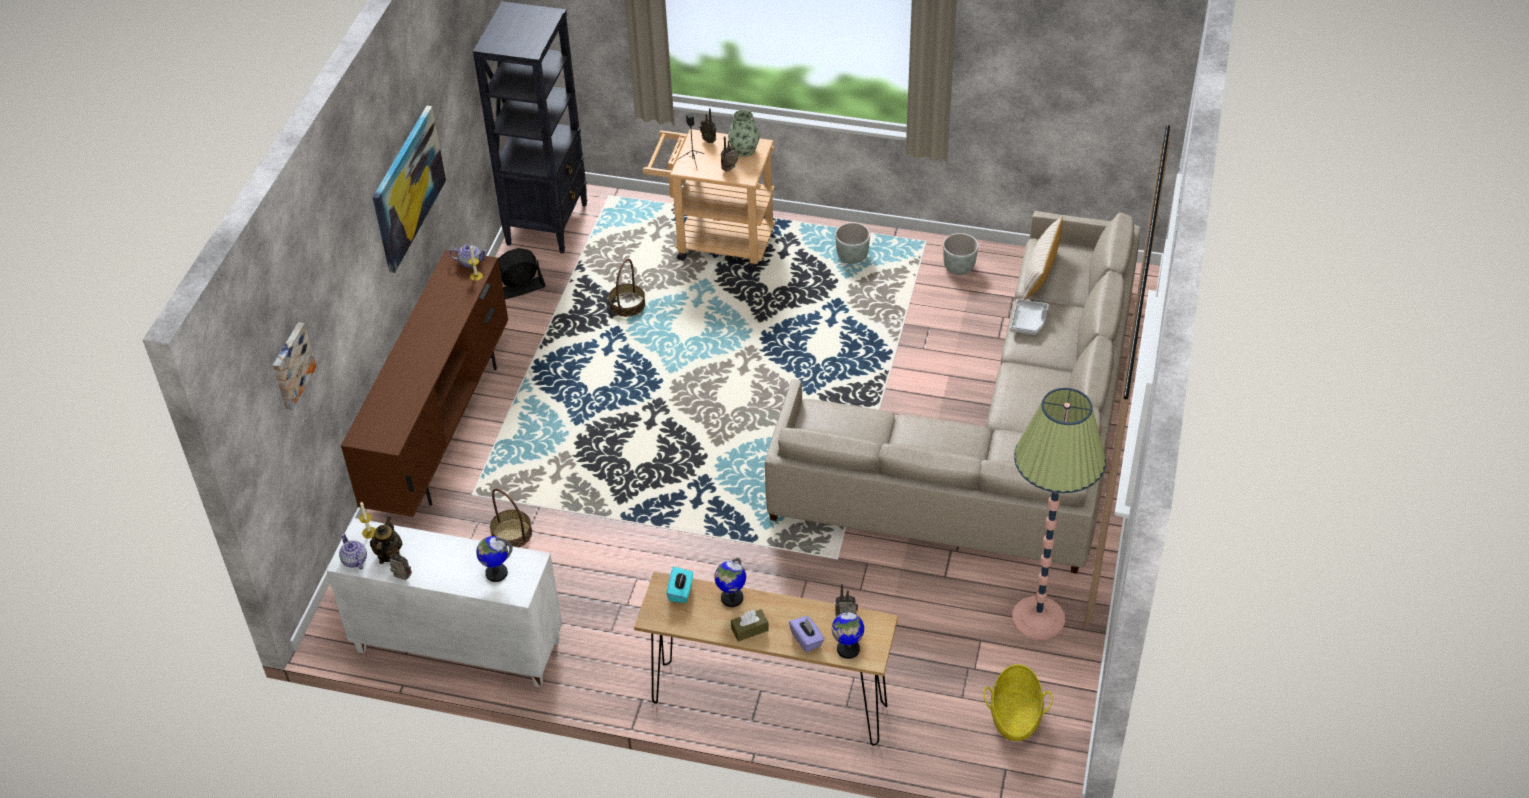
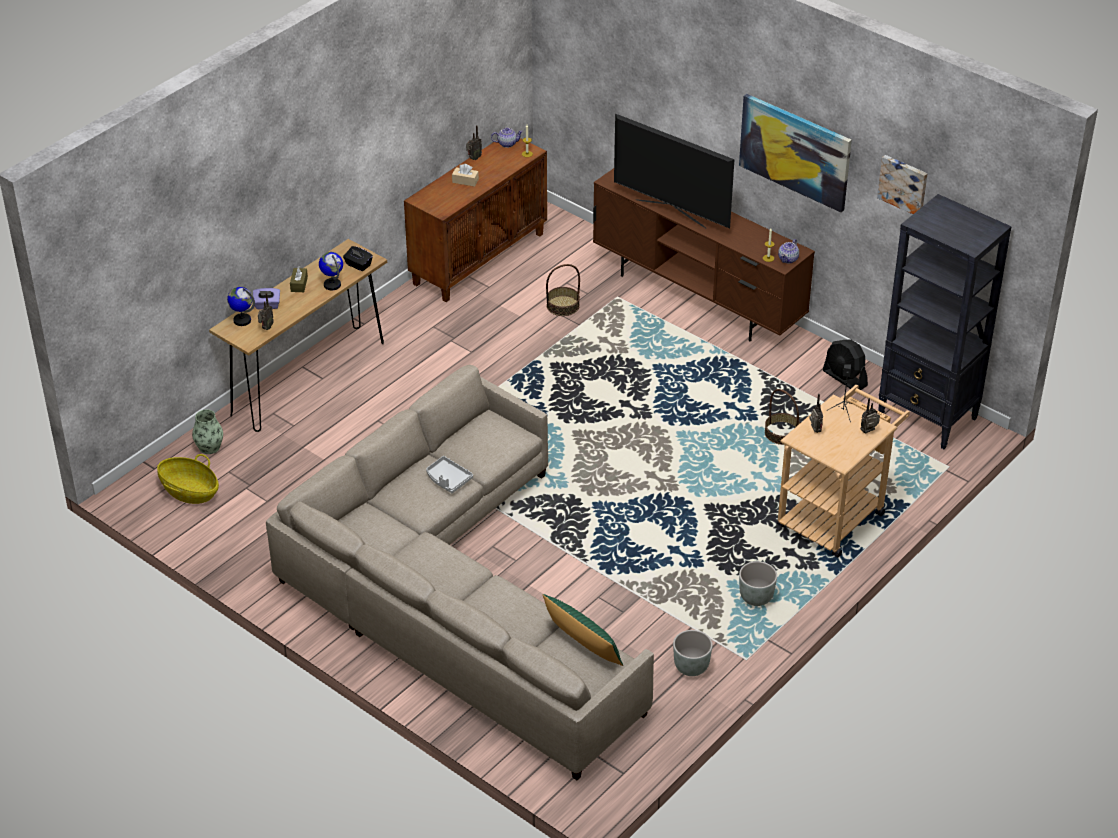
camera: 115 degrees right, 5 degrees down
(291, 365) = (608, 51): picture -> picture (903, 184)
(388, 554) = (501, 157): teapot -> none
(430, 371) = (671, 213): none -> television
(457, 566) = (465, 181): none -> beige tissue box
(457, 647) = (479, 258): white cabinet -> brown cabinet
(496, 573) = (445, 195): globe -> none
(519, 288) = (844, 378): black fan -> black fan turned 135 degrees clockwise
(681, 592) = (358, 265): turquoise tissue box -> black tissue box
(744, 150) = (840, 449): vase -> vase (209, 447)
(1029, 322) = (522, 604): grey tray -> grey tray (448, 479)
(1038, 618) = (258, 540): floor lamp -> none
(1040, 272) = (583, 644): beige pillow -> green pillow

